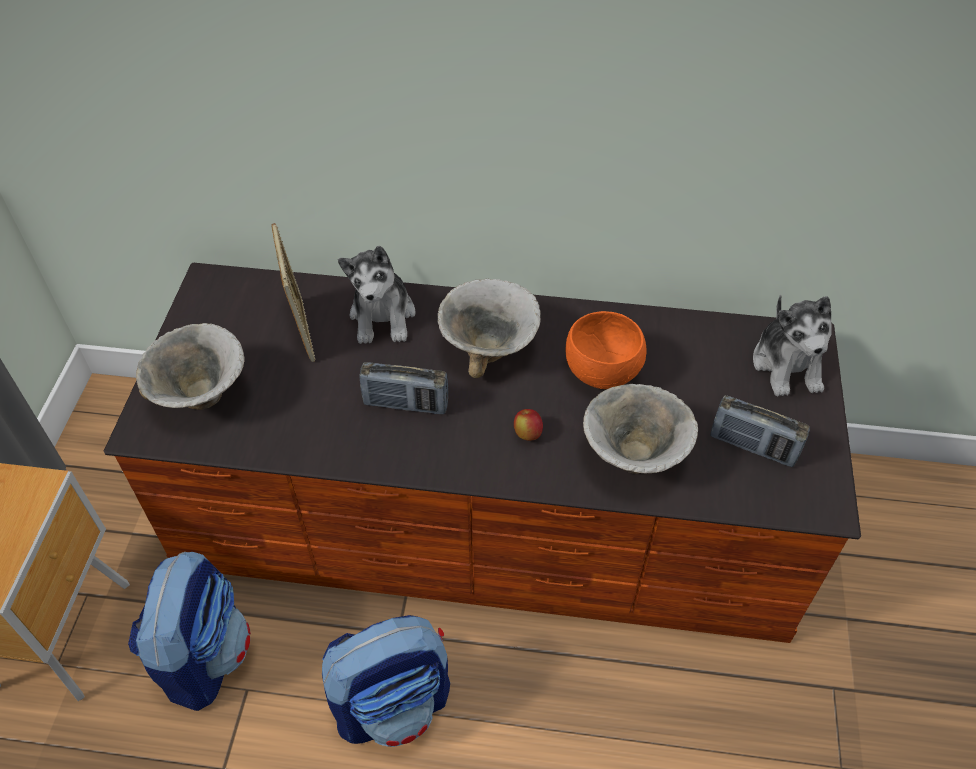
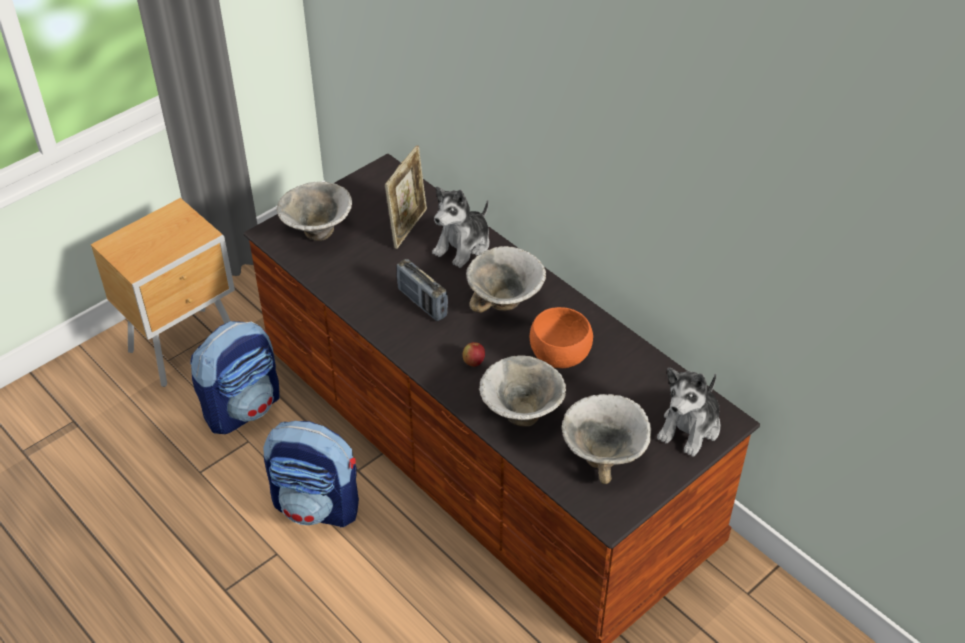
camera: 40 degrees right, 5 degrees down
(752, 446) = (604, 456): radio -> bowl

